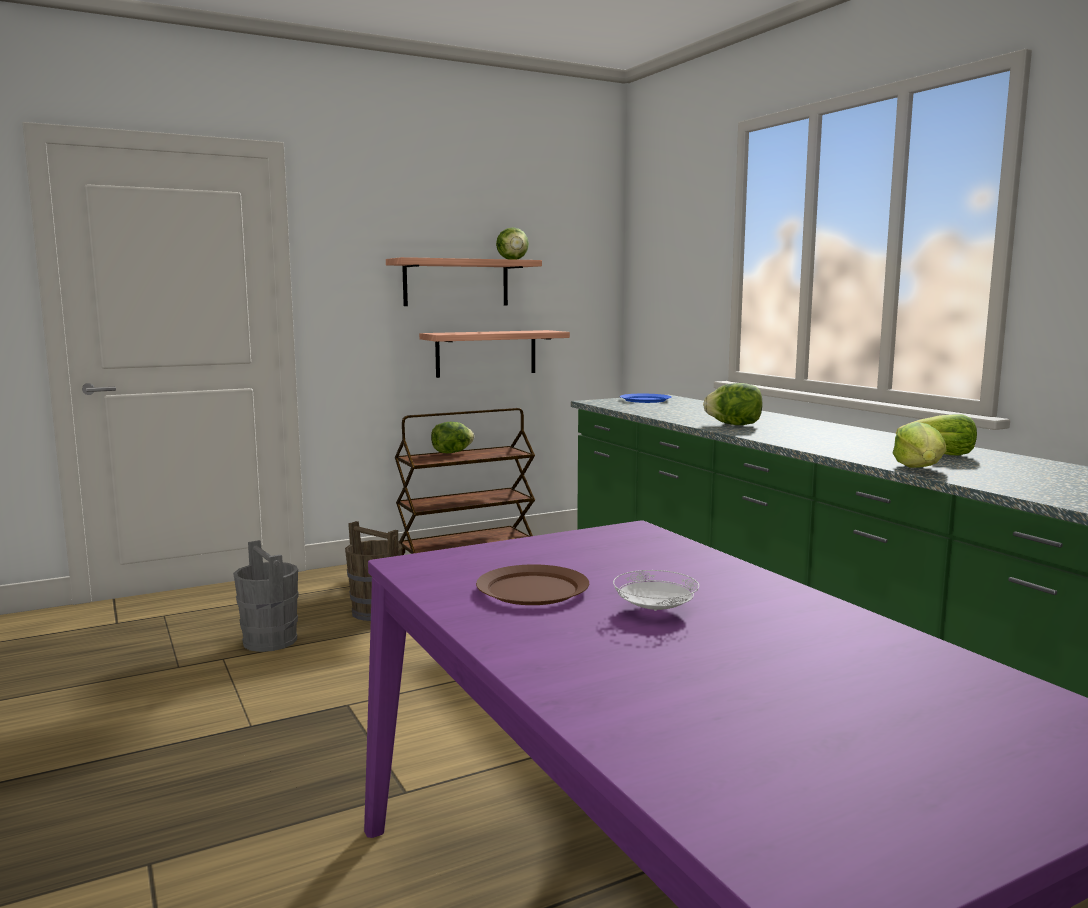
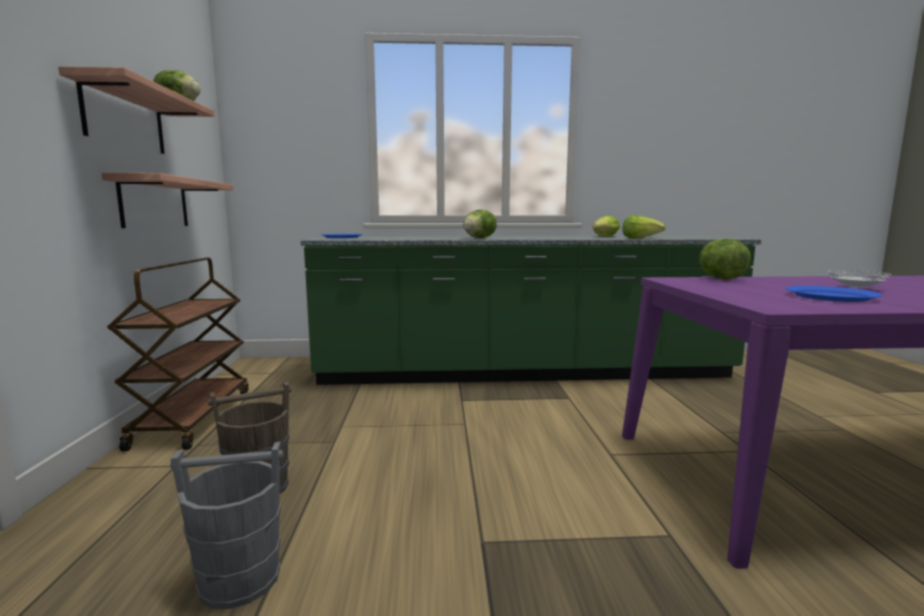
camera: 65 degrees left, 0 degrees up
(452, 452) = (160, 311): lettuce -> lettuce (720, 278)
(533, 590) = (832, 297): brown plate -> blue plate

